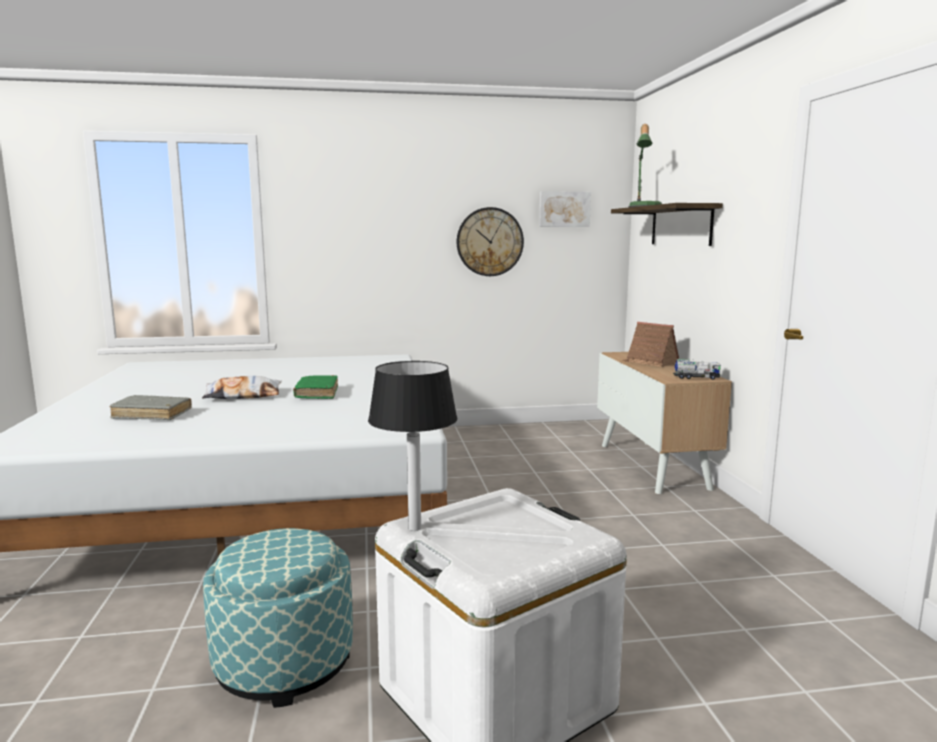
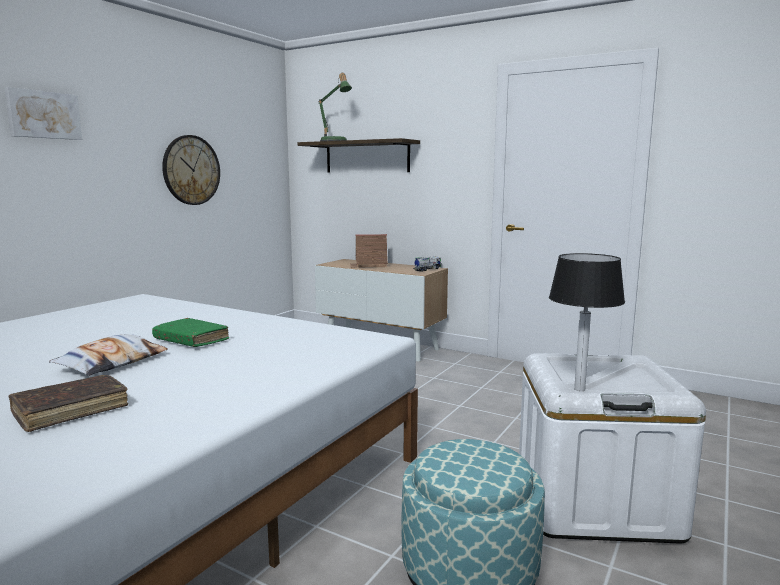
camera: 50 degrees left, 0 degrees up
(152, 415) = (71, 411): grey book -> brown book
(564, 209) = (245, 140): picture -> picture (43, 115)

